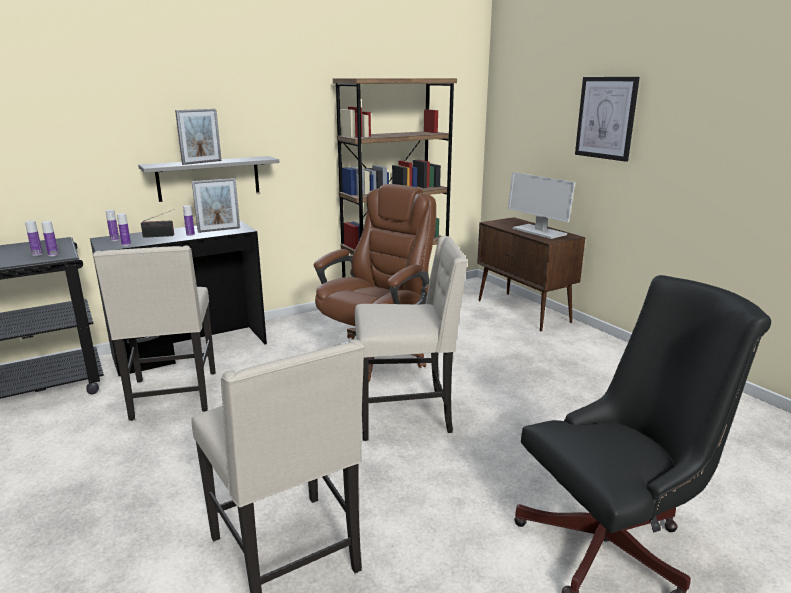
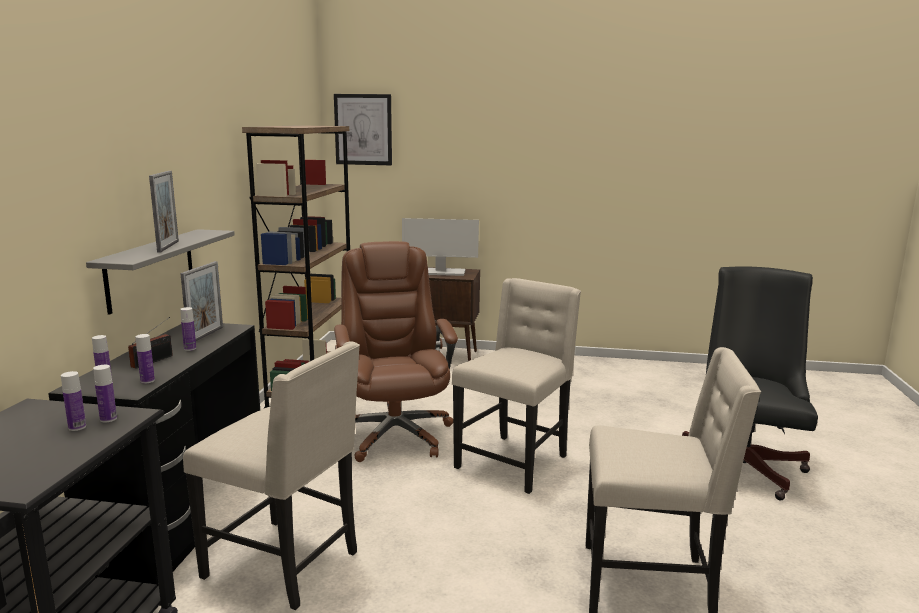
camera: 50 degrees left, 5 degrees down
(606, 118) = (485, 161): picture -> picture (363, 129)

